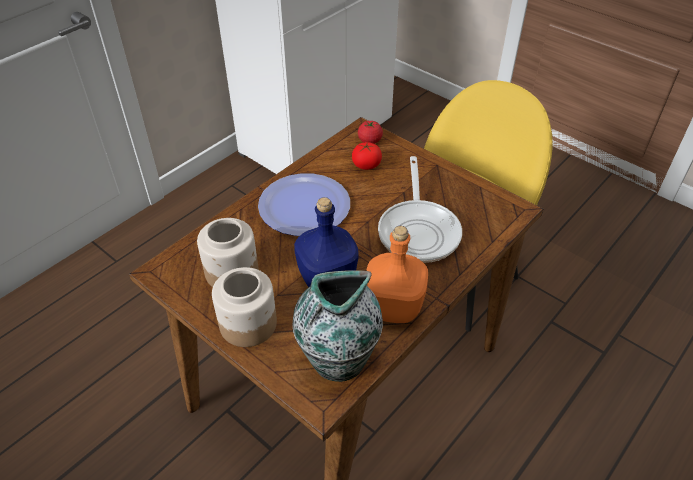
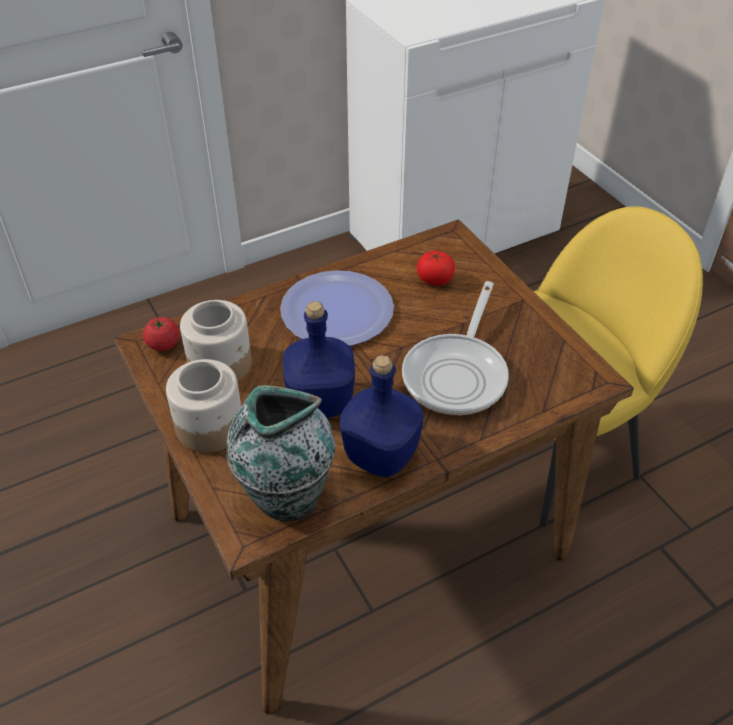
camera: 20 degrees right, 0 degrees up
(369, 141) = (454, 251): tomato -> tomato (163, 344)
(392, 307) = (379, 455): orange bottle -> blue bottle

